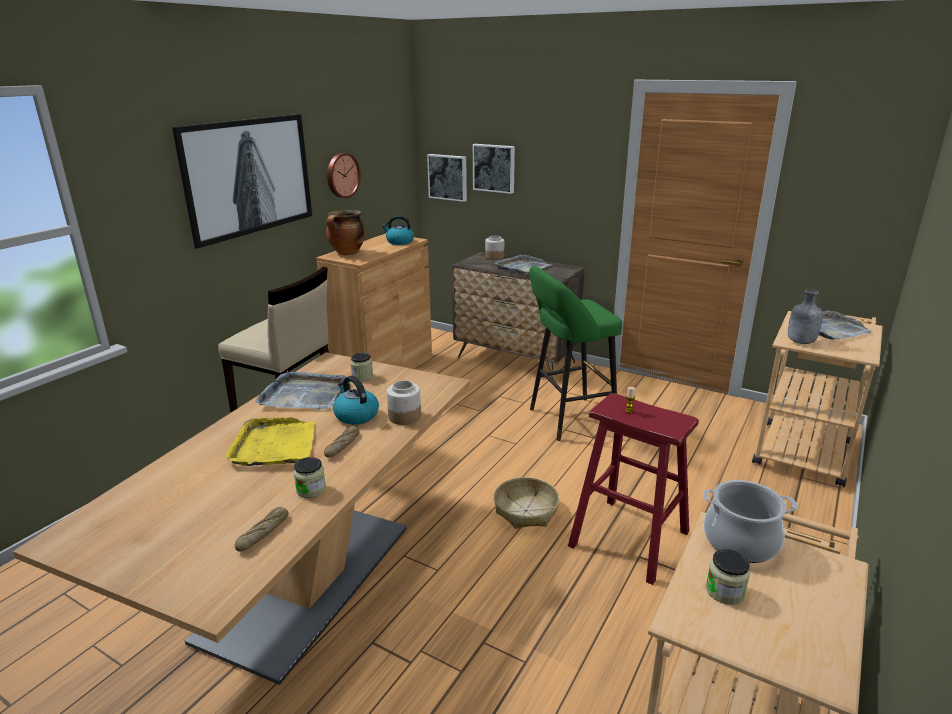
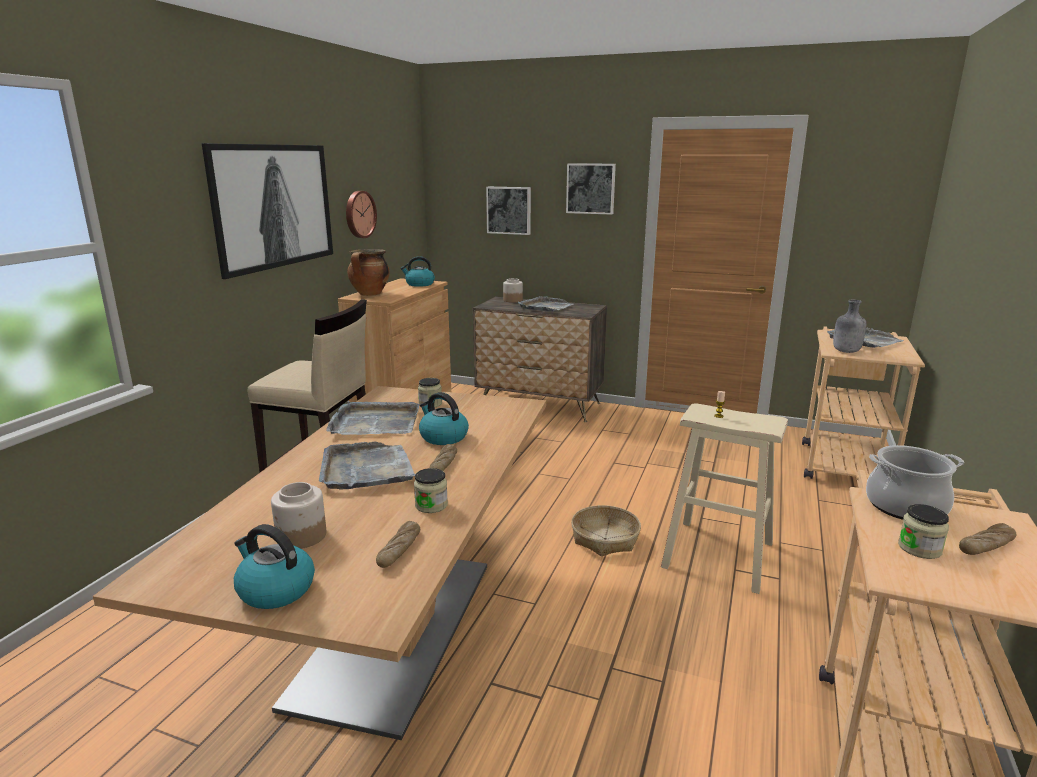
camera: 10 degrees left, 5 degrees down
(148, 562) = (275, 590): none -> kettle
(274, 445) = (367, 469): yellow tray -> grey tray
(404, 417) = (496, 435): jar -> jar (301, 536)
(448, 177) = (459, 222): picture -> picture (591, 188)
(567, 419) = (612, 454): green stool -> none
(629, 539) = (718, 554): red stool -> beige stool
(795, 596) = (986, 546): none -> bread

